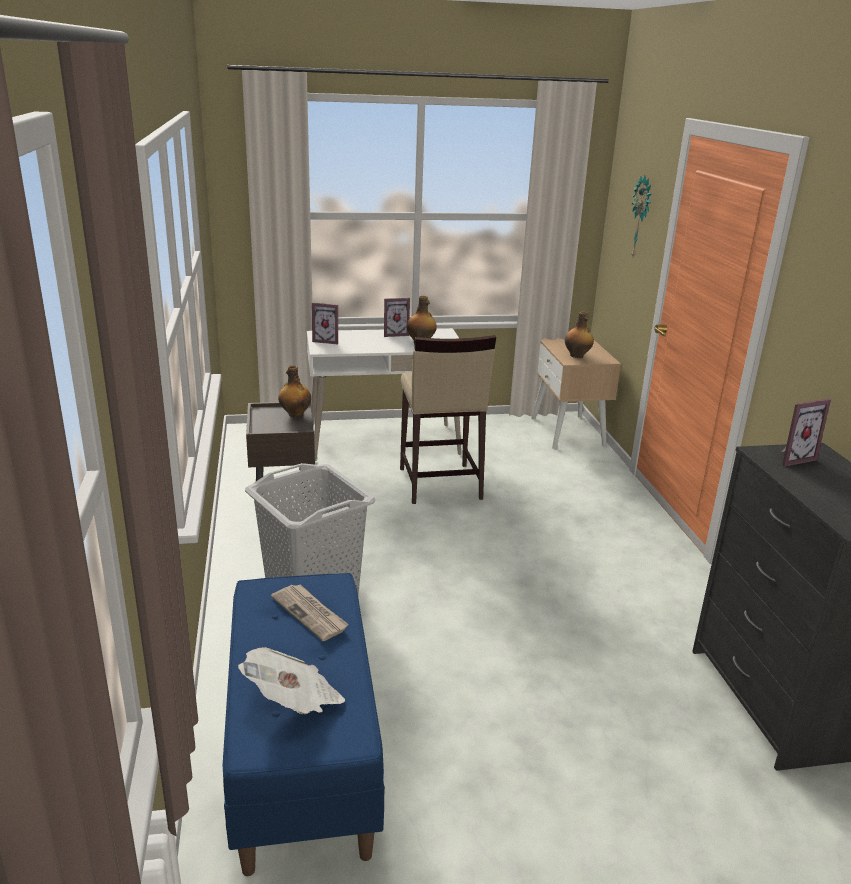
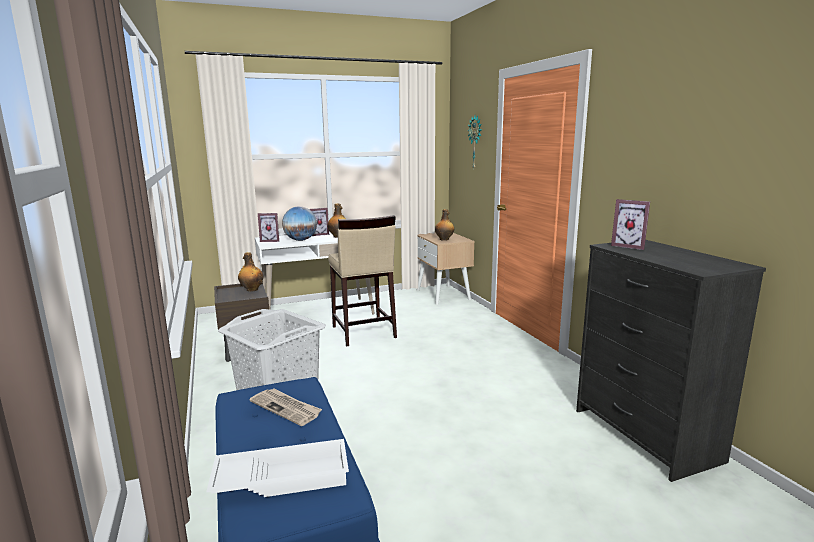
camera: 10 degrees left, 10 degrees down
(294, 701) = (283, 476): newspaper -> white tray
(367, 344) = (300, 240): none -> globe
(791, 458) = (629, 246): picture frame -> picture frame turned 75 degrees clockwise

